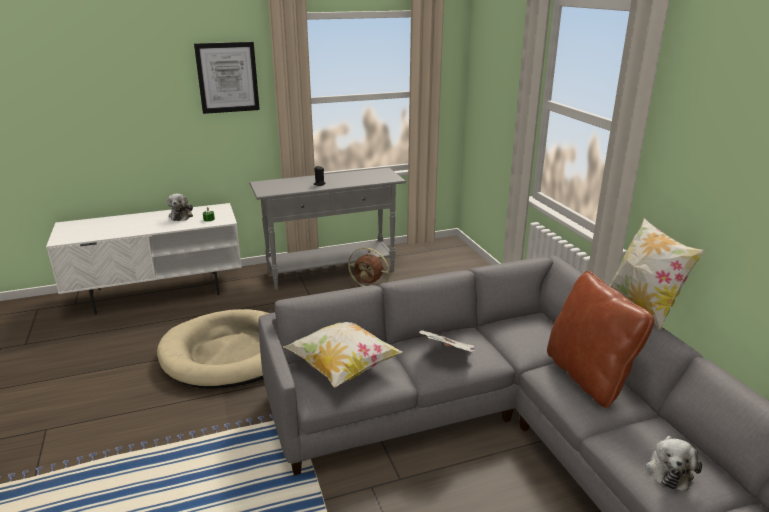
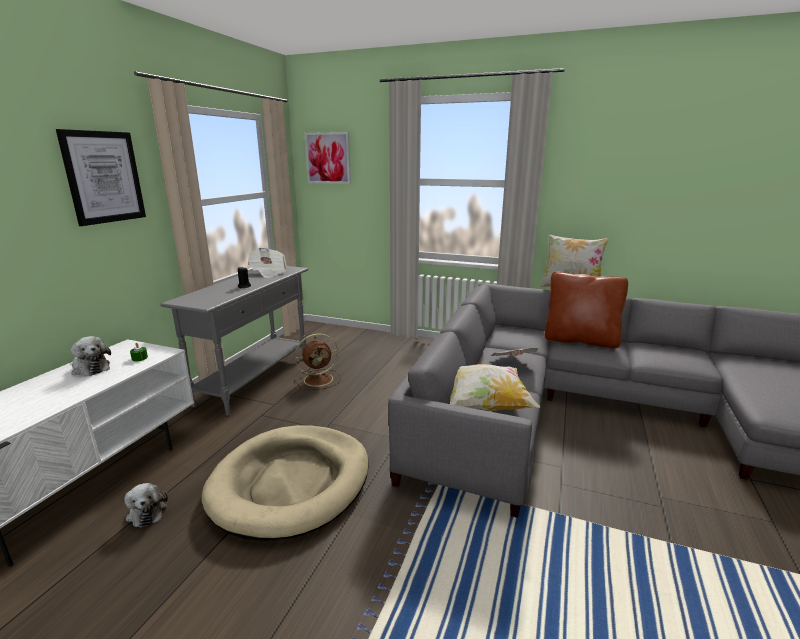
camera: 50 degrees left, 5 degrees down
(365, 176) = (268, 272): none -> newspaper
(488, 60) = (328, 158): none -> picture
(669, 470) = (682, 357): plush toy -> plush toy (147, 511)

